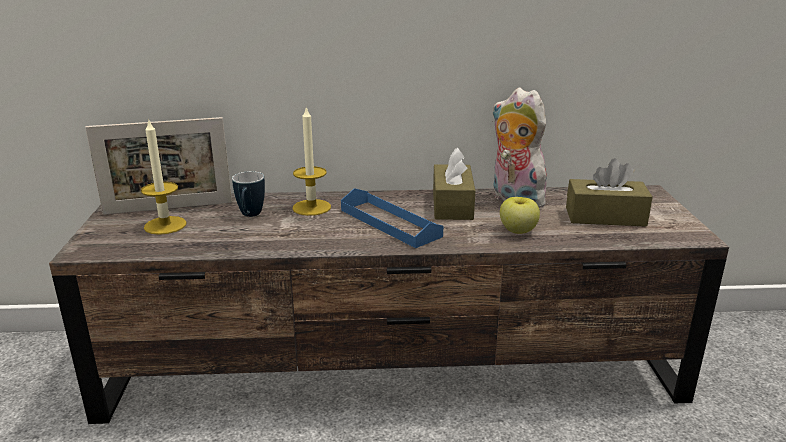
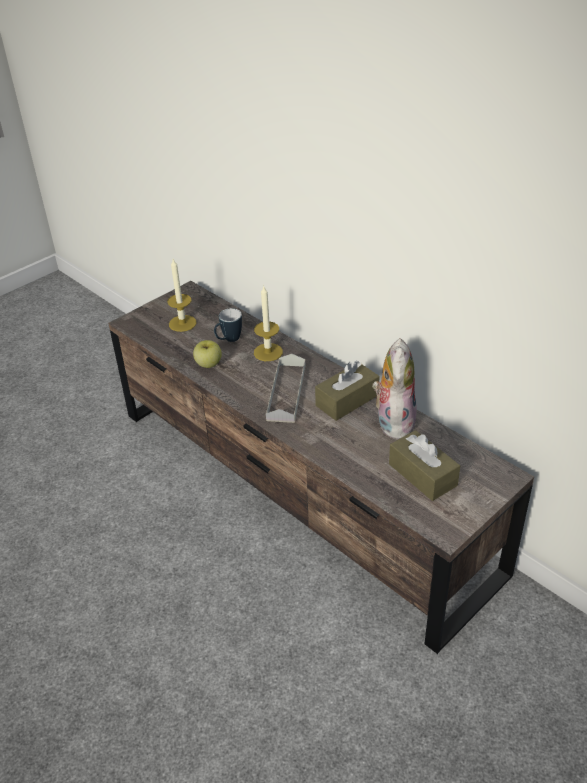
camera: 50 degrees right, 15 degrees up
(168, 208) = (202, 309): picture frame -> none
(389, 223) = (286, 392): blue tray -> grey tray
(517, 231) = (344, 447): apple -> apple (208, 364)

